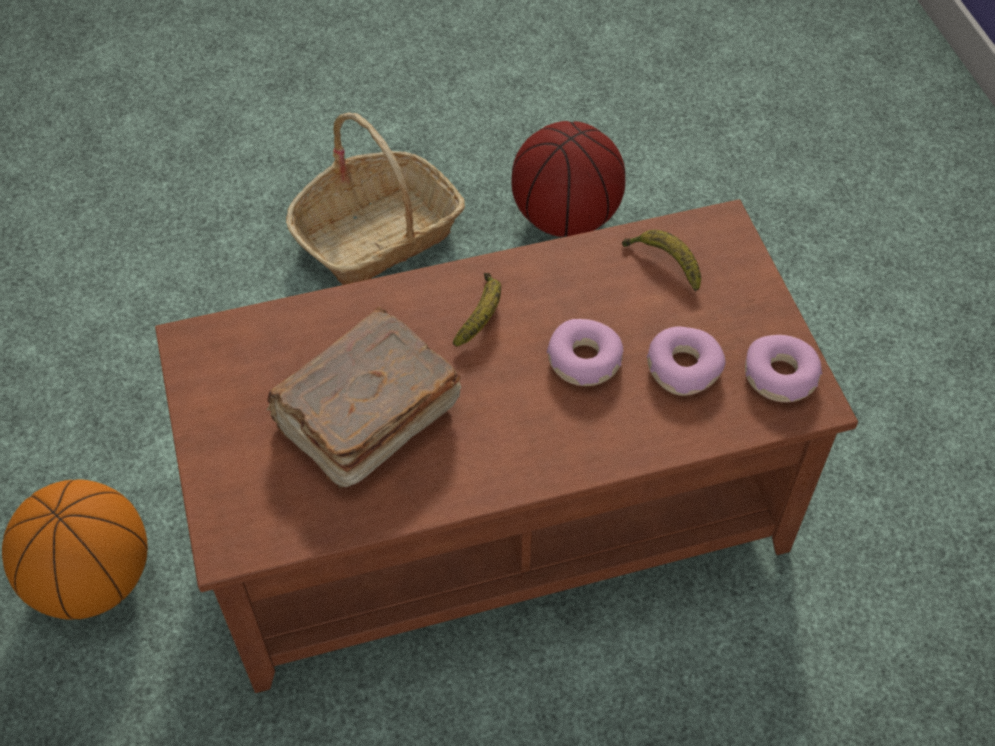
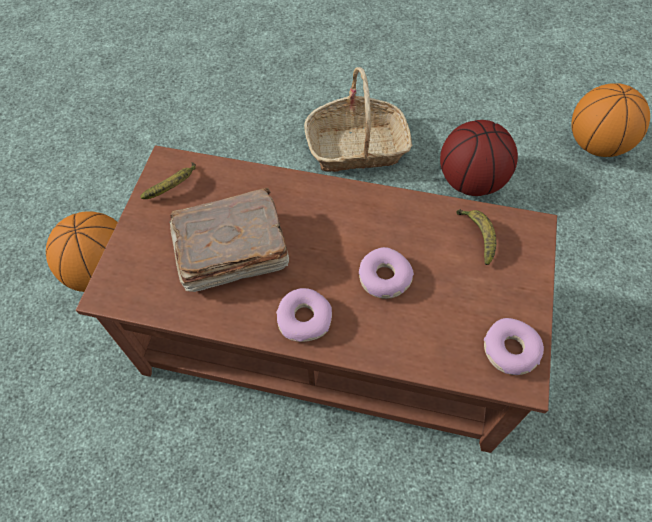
camera: 30 degrees right, 5 degrees up
(481, 315) = (339, 219): banana -> banana (173, 187)
(683, 367) = (446, 313): donut -> donut (304, 319)
(700, 104) = (596, 144): none -> basketball

